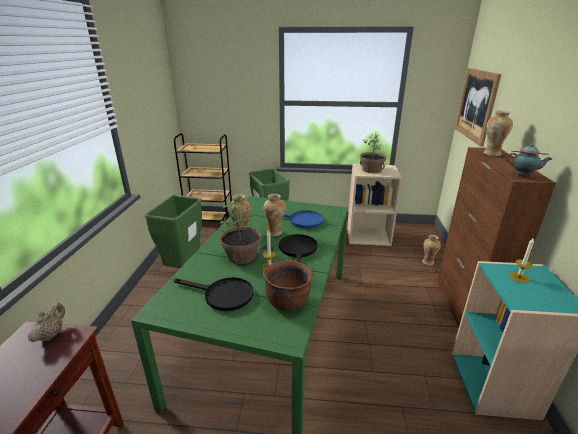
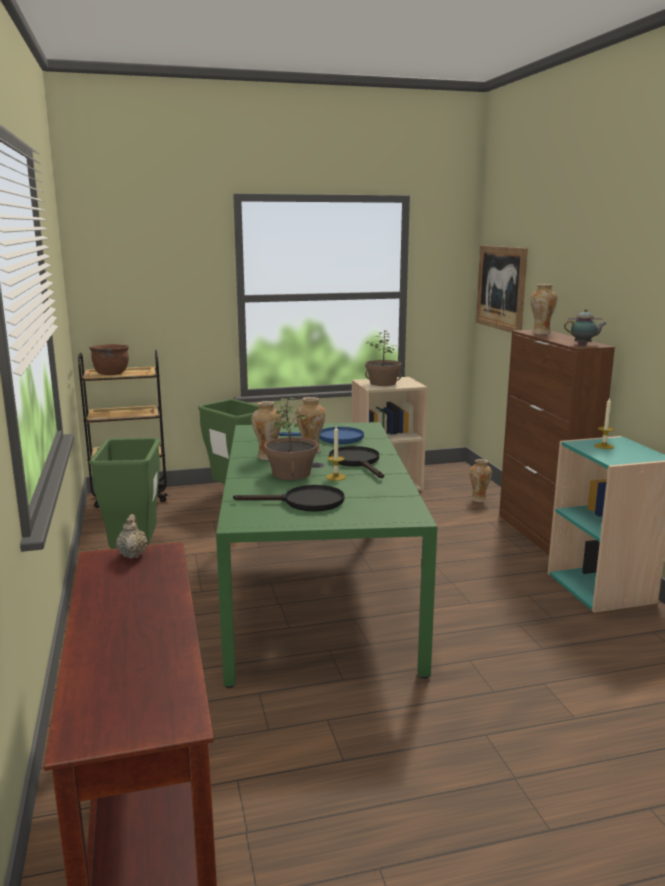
camera: 20 degrees left, 10 degrees down
(287, 302) = (384, 497): brown cooking pot -> brown cooking pot (111, 373)

